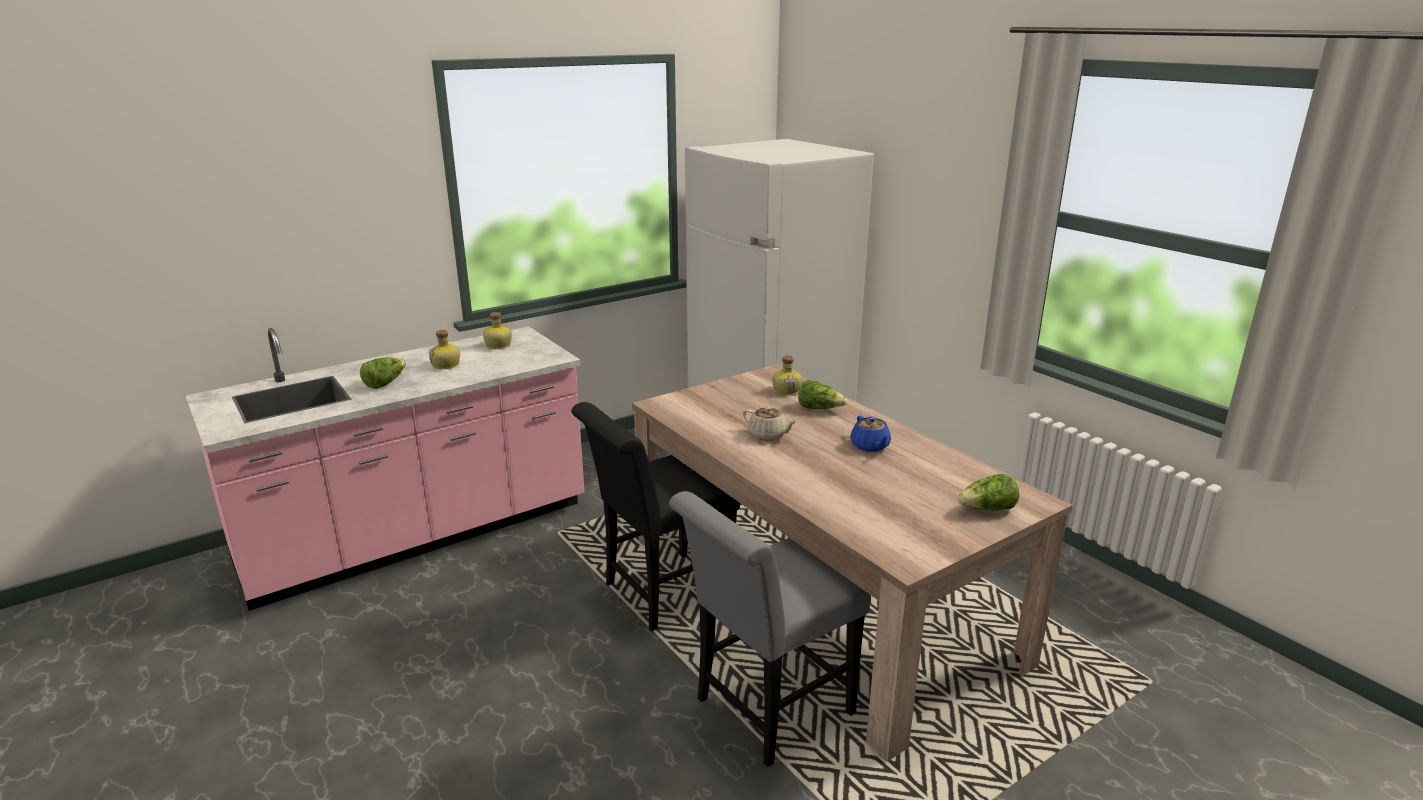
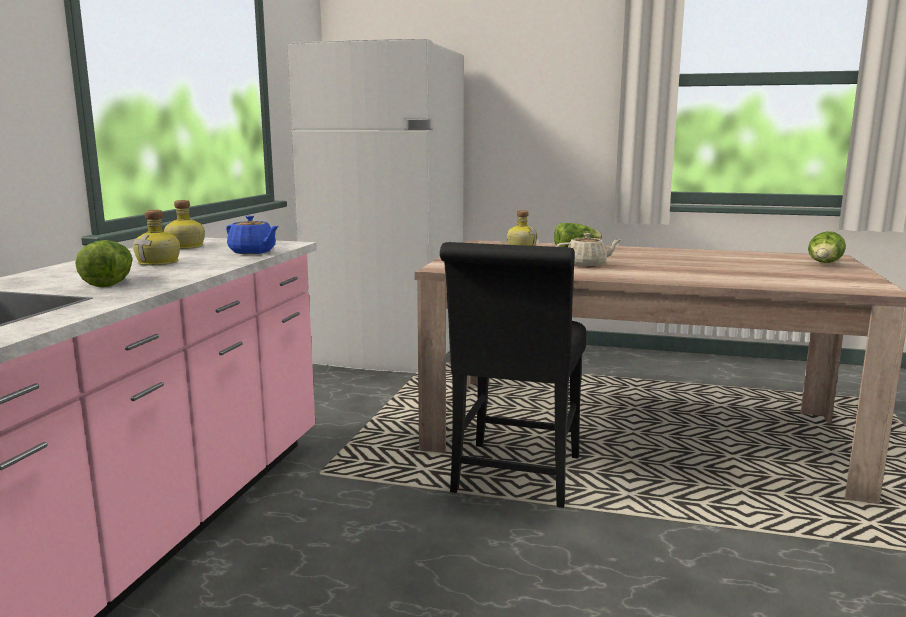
camera: 40 degrees left, 10 degrees down
(766, 711) = (754, 516): grey chair -> none
(870, 446) = (669, 257): blue teapot -> blue teapot (253, 252)

